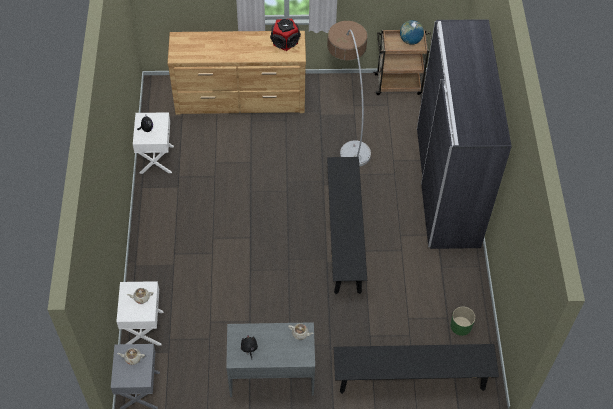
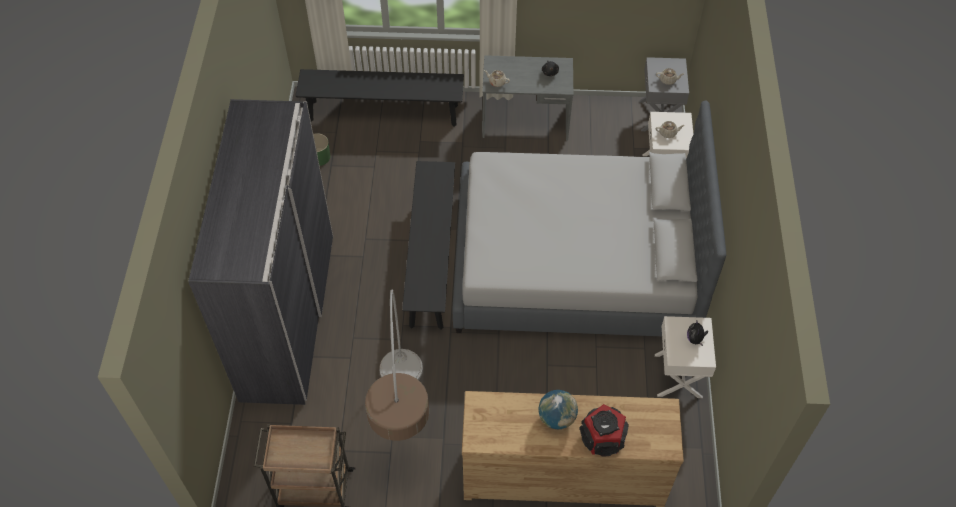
camera: 175 degrees left, 0 degrees up
(228, 237) = (575, 264): none -> grey bed
(284, 41) = (495, 430): speaker -> speaker (603, 438)
(410, 40) = (290, 453): globe -> globe (556, 418)

